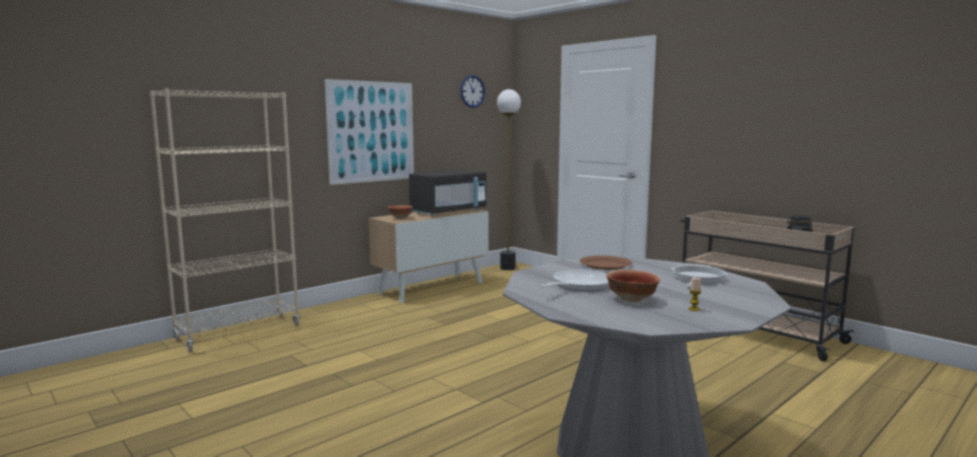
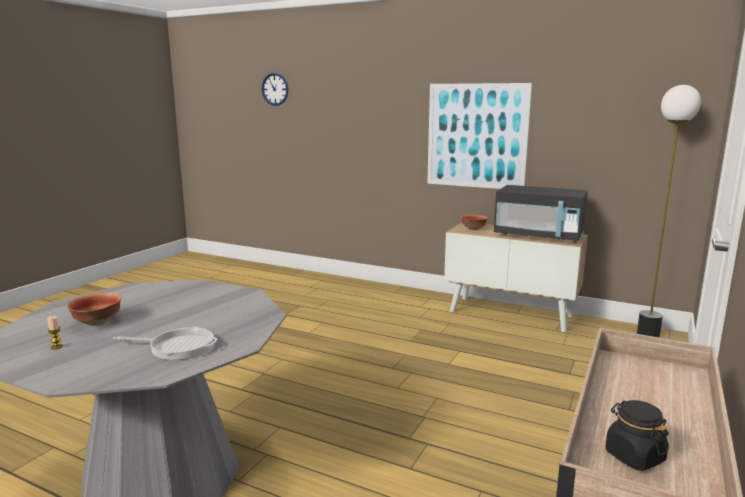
camera: 70 degrees right, 5 degrees up
(239, 332) = (331, 282): beige bookcase -> none
(472, 91) = (633, 89): wall clock -> wall clock (275, 89)
(578, 285) = (150, 302): frying pan -> none
(606, 265) = (238, 306): brown plate -> none

